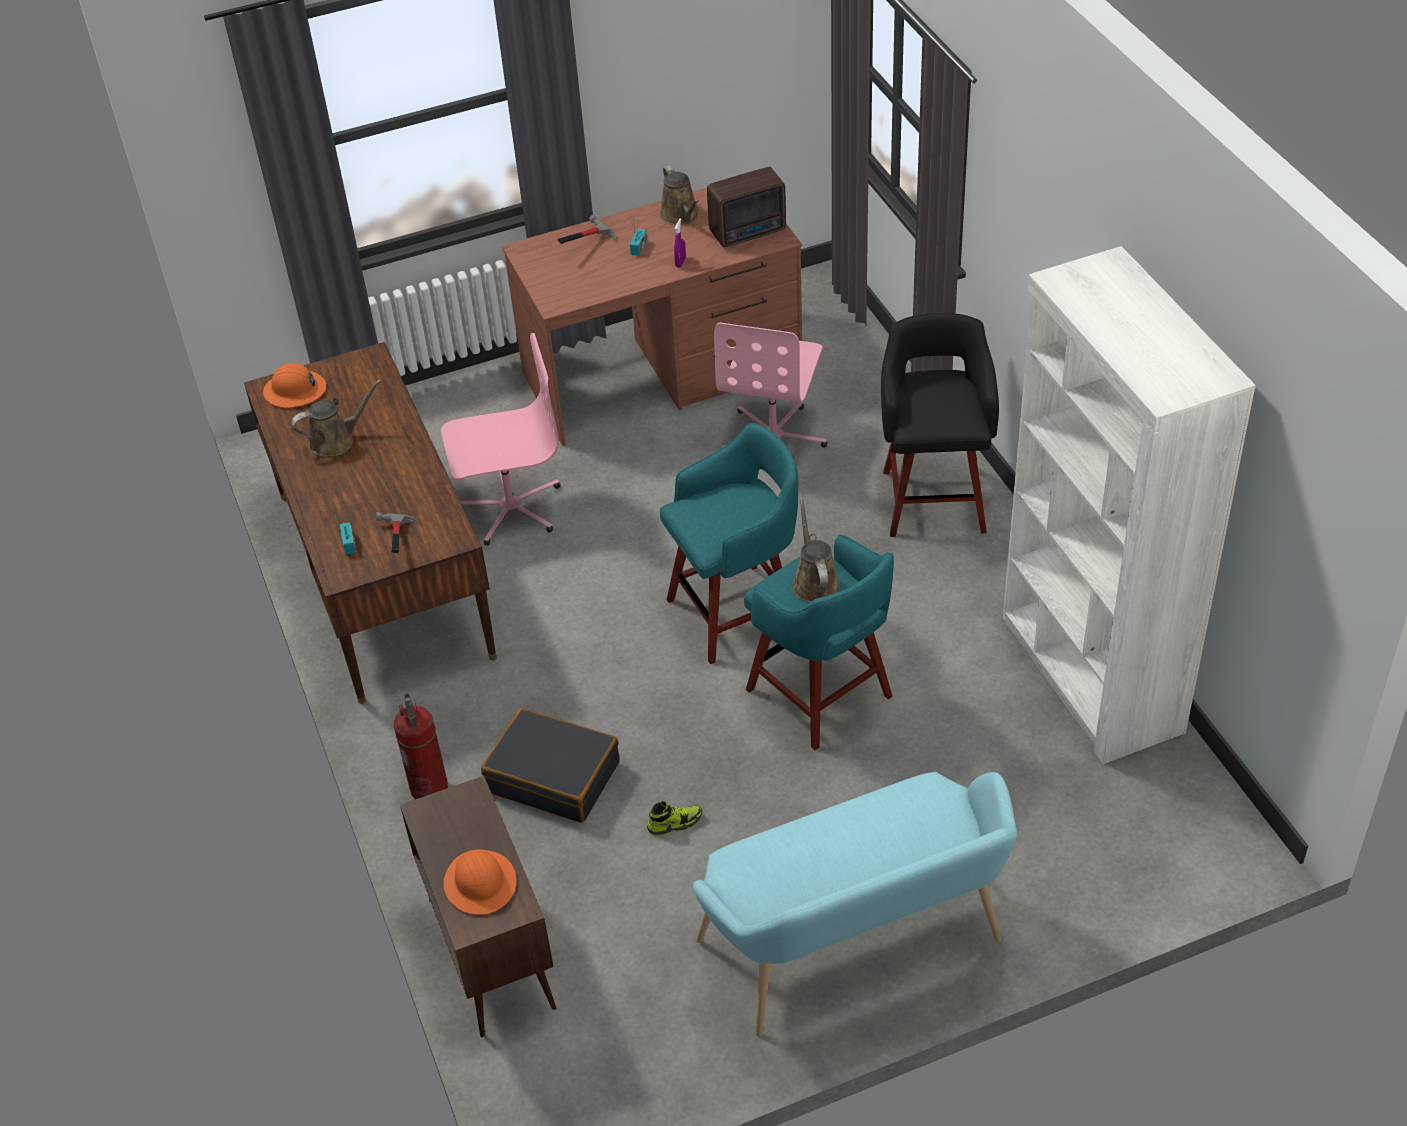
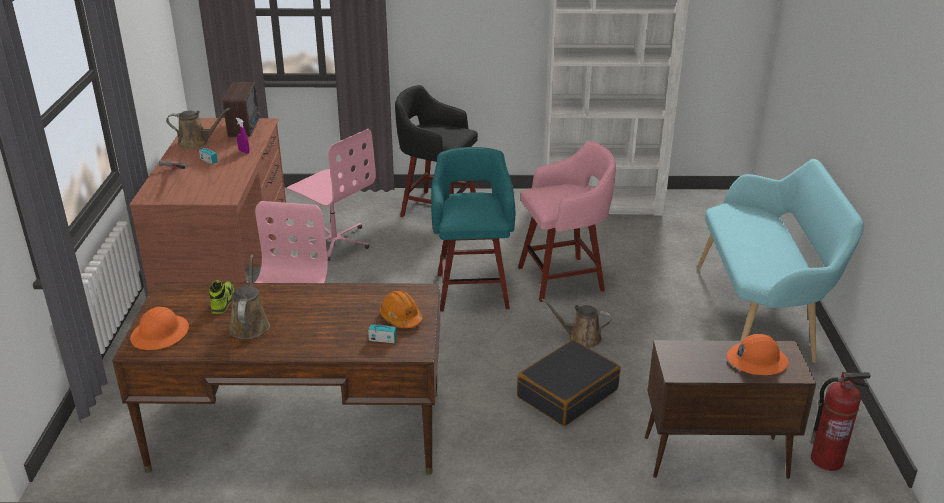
camera: 70 degrees left, 15 degrees down
(395, 542) = (401, 318): hammer -> orange hard hat
(429, 788) = (543, 454): fire extinguisher -> fire extinguisher (826, 460)
(675, 823) = (635, 353): shoe -> shoe (223, 302)
(814, 581) = (556, 193): brown watering can -> brown watering can (581, 338)
(821, 696) = (563, 278): turquoise stool -> pink stool

